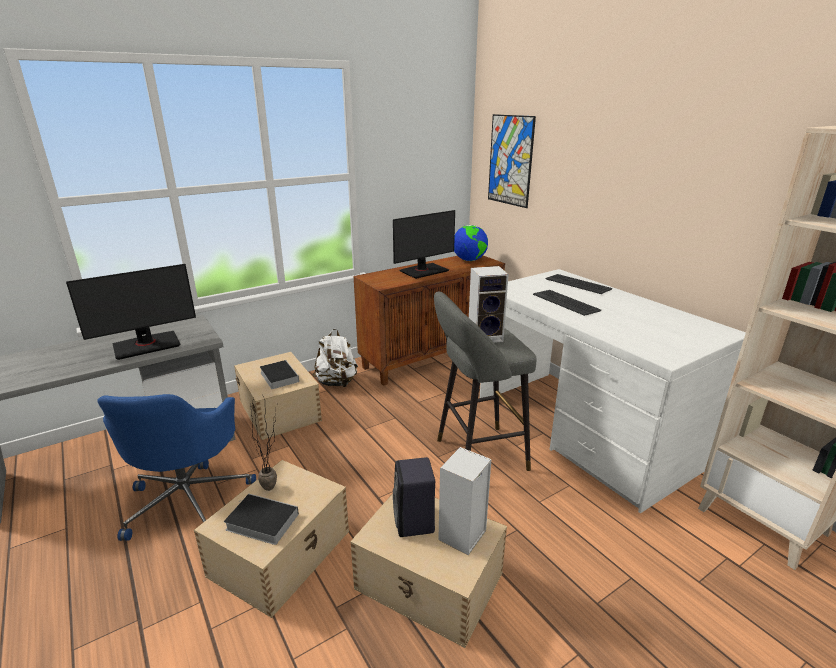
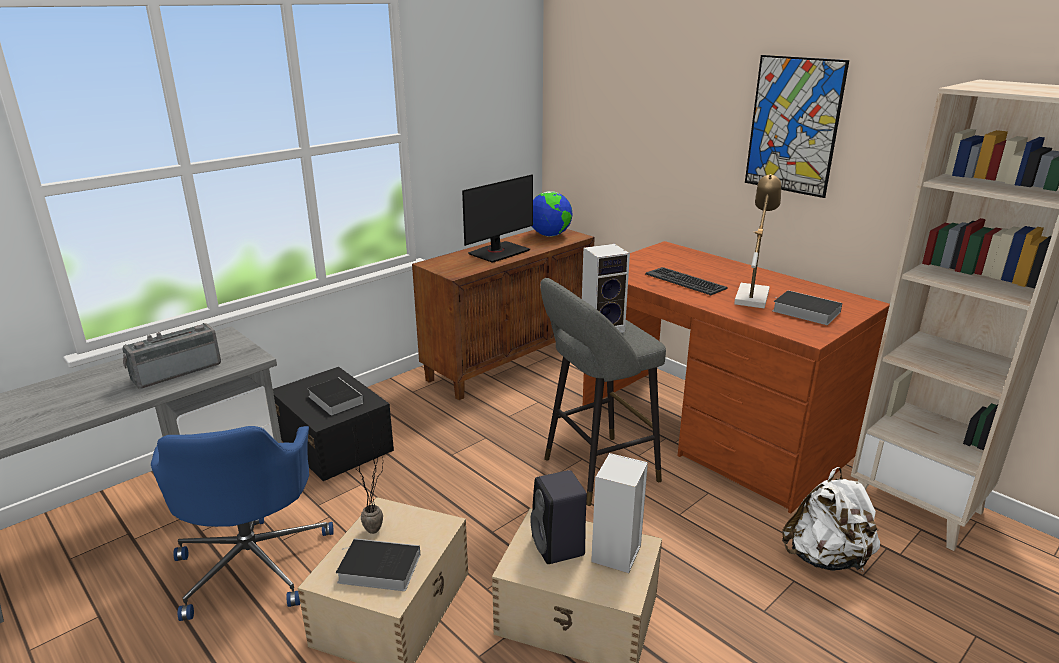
camera: 10 degrees left, 0 degrees up
(146, 345) = (176, 371): monitor -> radio
(279, 409) = (334, 442): beige storage box -> black storage box
(337, 383) = (398, 402): white backpack -> white backpack (826, 558)
(510, 160) = (595, 111): picture -> picture (793, 126)
(578, 284) = (692, 258): keyboard -> none
(583, 431) = (711, 431): white desk -> brown desk
(621, 318) = (751, 295): none -> table lamp
(666, 335) = (803, 311): none -> book

